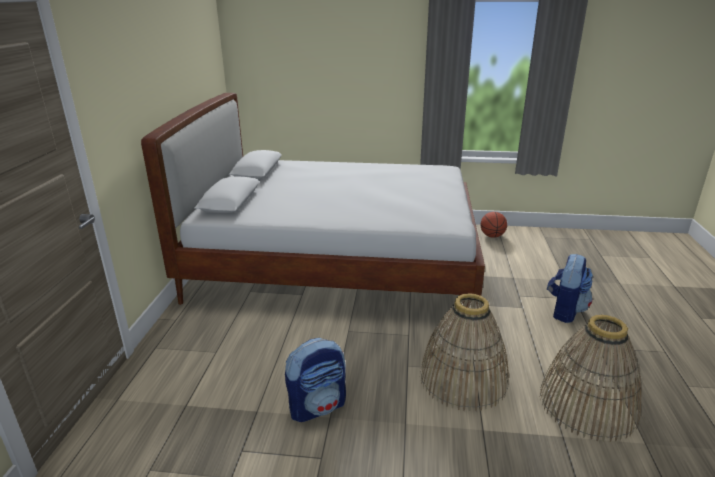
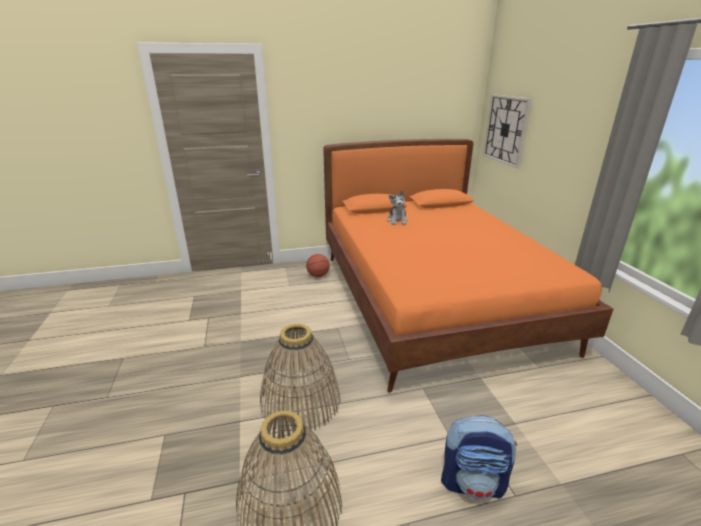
camera: 70 degrees right, 0 degrees up
(277, 73) = (506, 130): none -> wall clock
(282, 198) = (397, 221): none -> plush toy
(318, 406) = (249, 334): backpack -> none
(336, 262) = (432, 300): white bed -> orange bed
(492, 236) = (609, 393): basketball -> basketball (318, 275)

